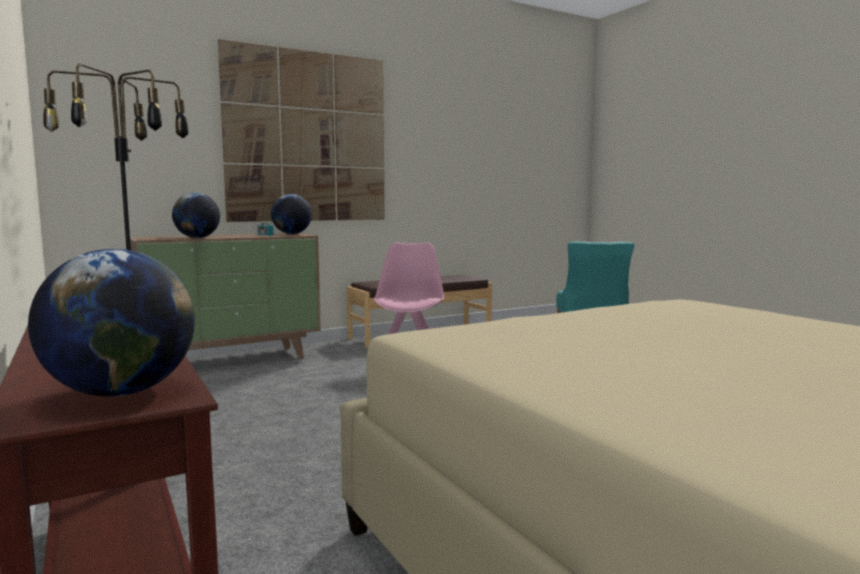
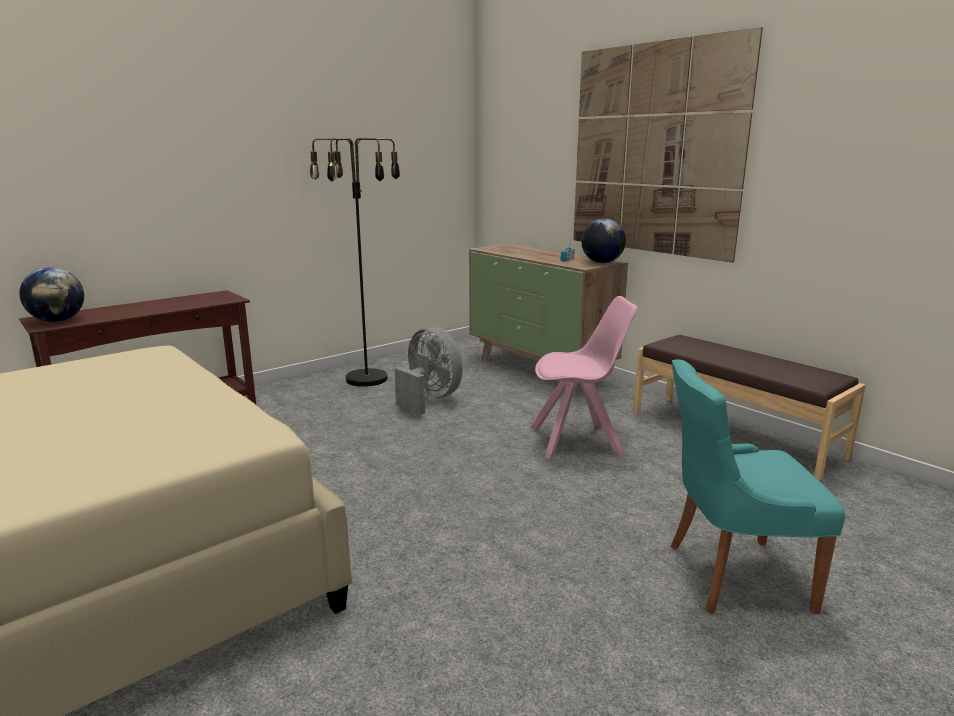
camera: 80 degrees right, 10 degrees up
(197, 237) = (513, 253): globe -> none
(260, 402) = (429, 399): none -> grey fan

